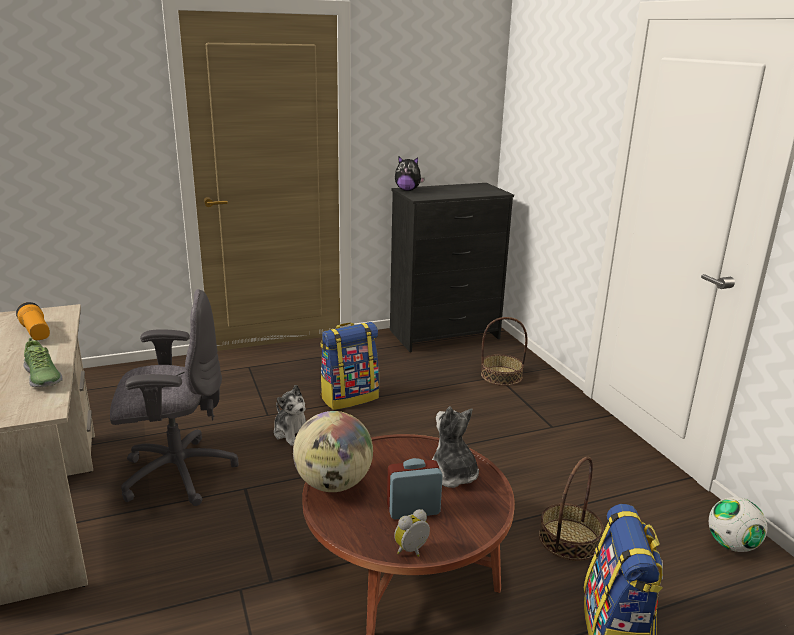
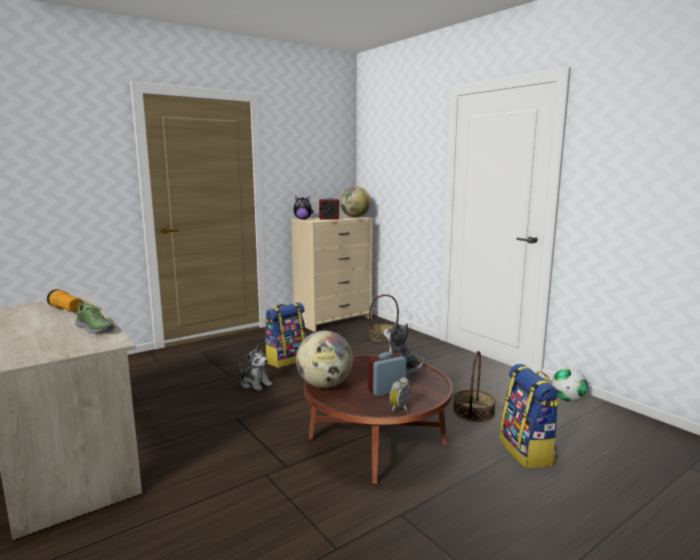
camera: 15 degrees left, 10 degrees down
(177, 473) = (178, 418): grey office chair -> none
(444, 334) = (333, 320): black dresser -> beige dresser
(445, 193) = (329, 219): none -> alarm clock
(488, 190) = (355, 217): none -> globe

